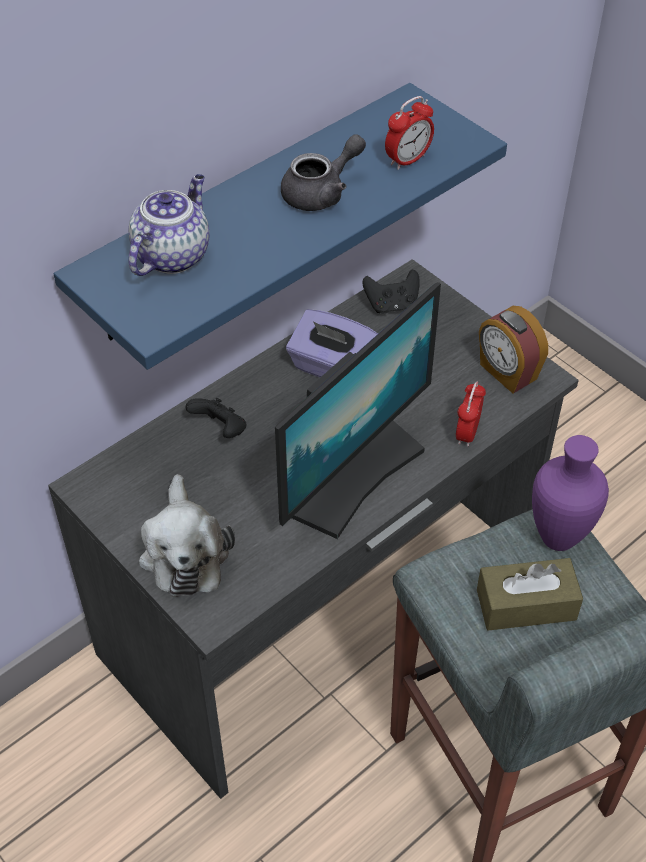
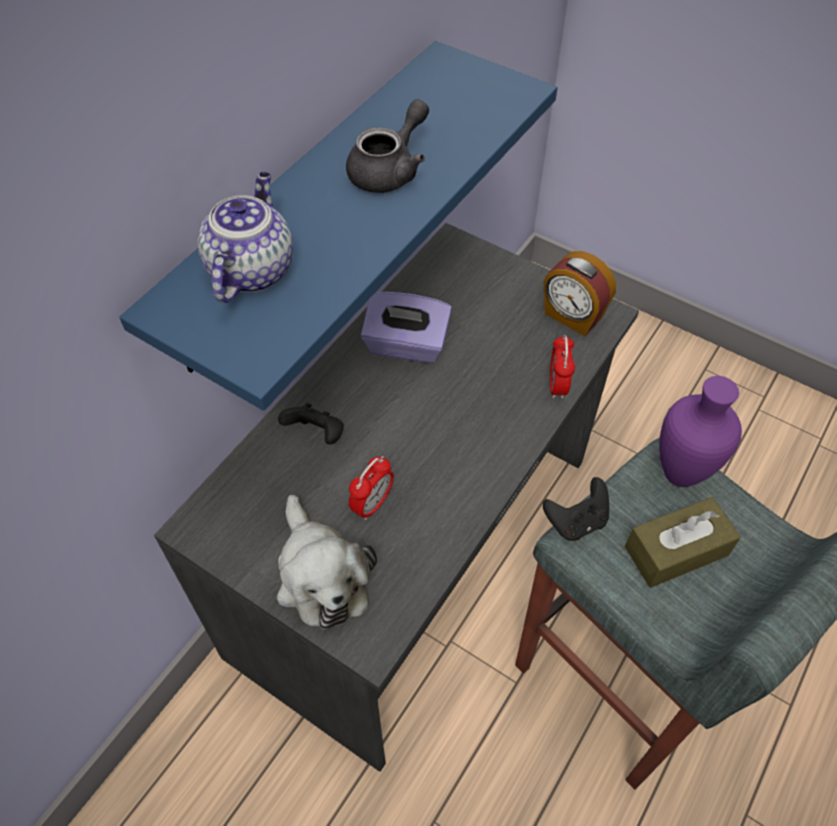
camera: 15 degrees left, 5 degrees up
(353, 476) = (464, 453): monitor -> none
(392, 305) = (442, 271): black game controller -> black game controller (576, 521)
(408, 160) = (466, 120): alarm clock -> alarm clock (372, 504)

